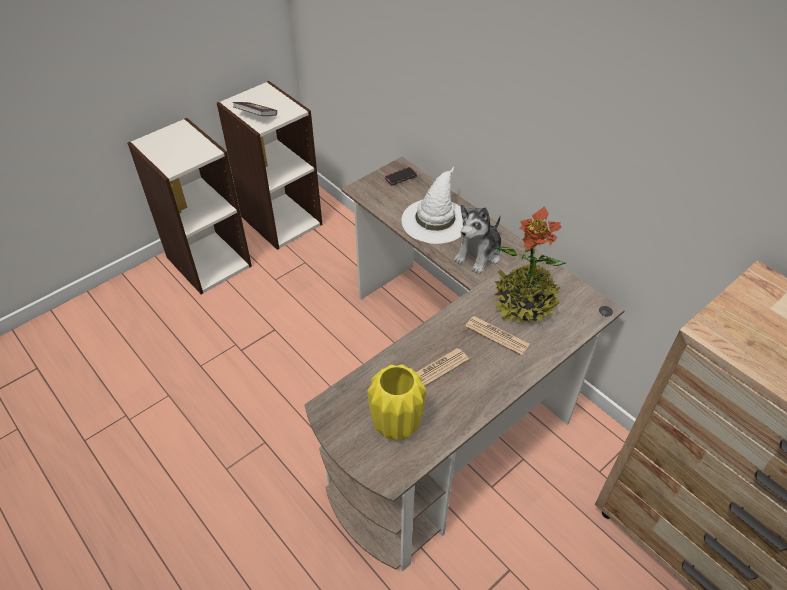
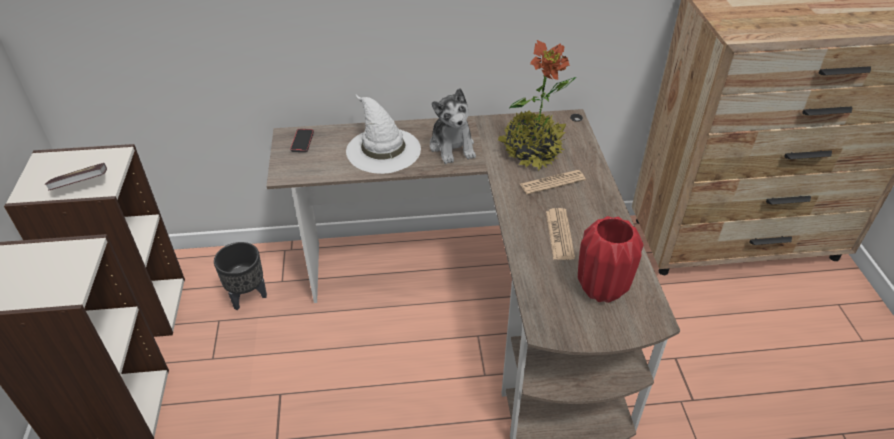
camera: 55 degrees left, 5 degrees down
(335, 262) = (247, 296): none -> black planter
(396, 425) = (601, 289): yellow vase -> red vase

